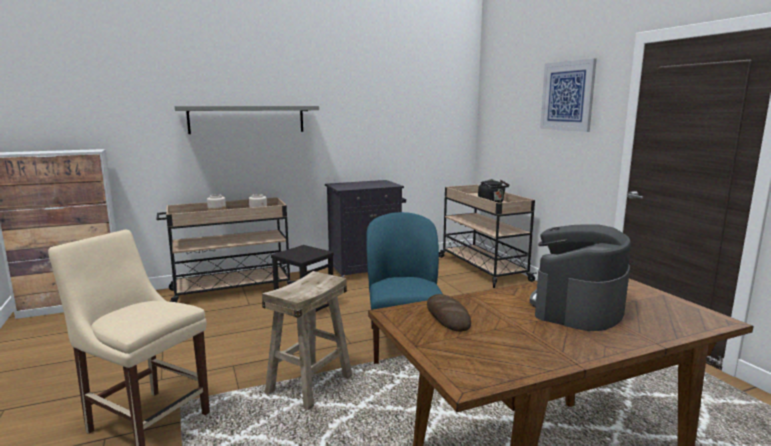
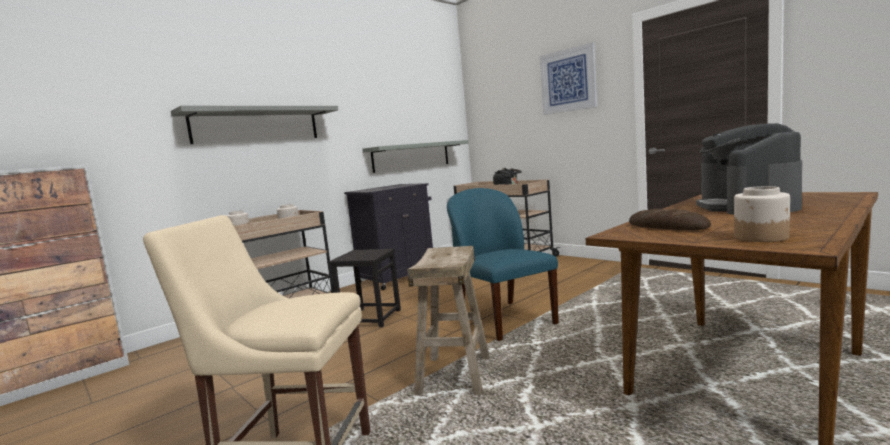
camera: 20 degrees left, 5 degrees down
(403, 153) = (411, 156): none -> grey shelf
(470, 359) = (761, 237): none -> jar

